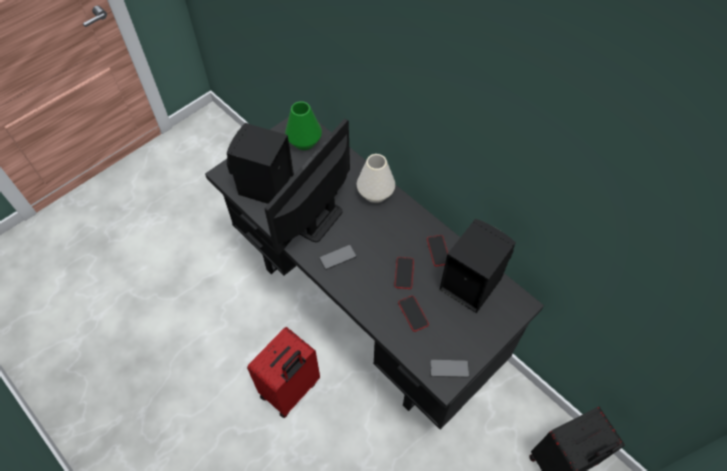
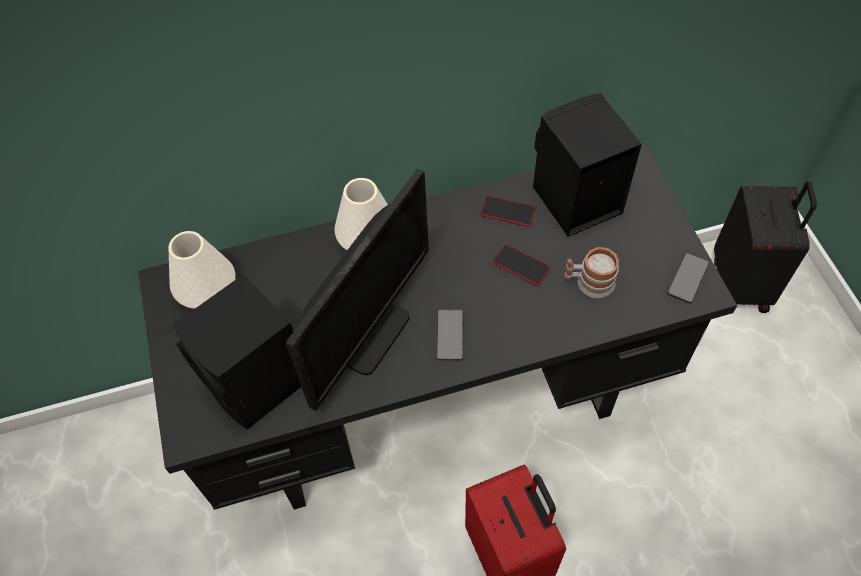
camera: 60 degrees left, 0 degrees up
(304, 141) = (208, 293): green vase -> white vase
(318, 220) = (368, 334): monitor -> monitor turned 120 degrees counterclockwise
(413, 313) = (589, 282): phone -> mug

